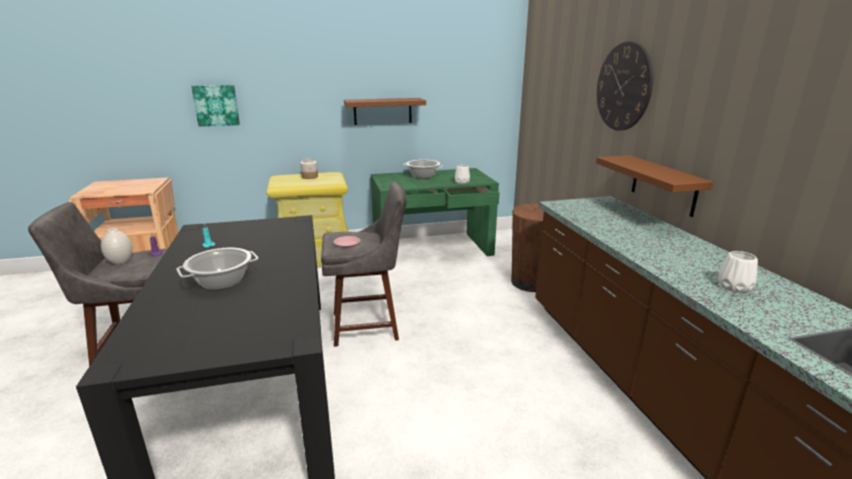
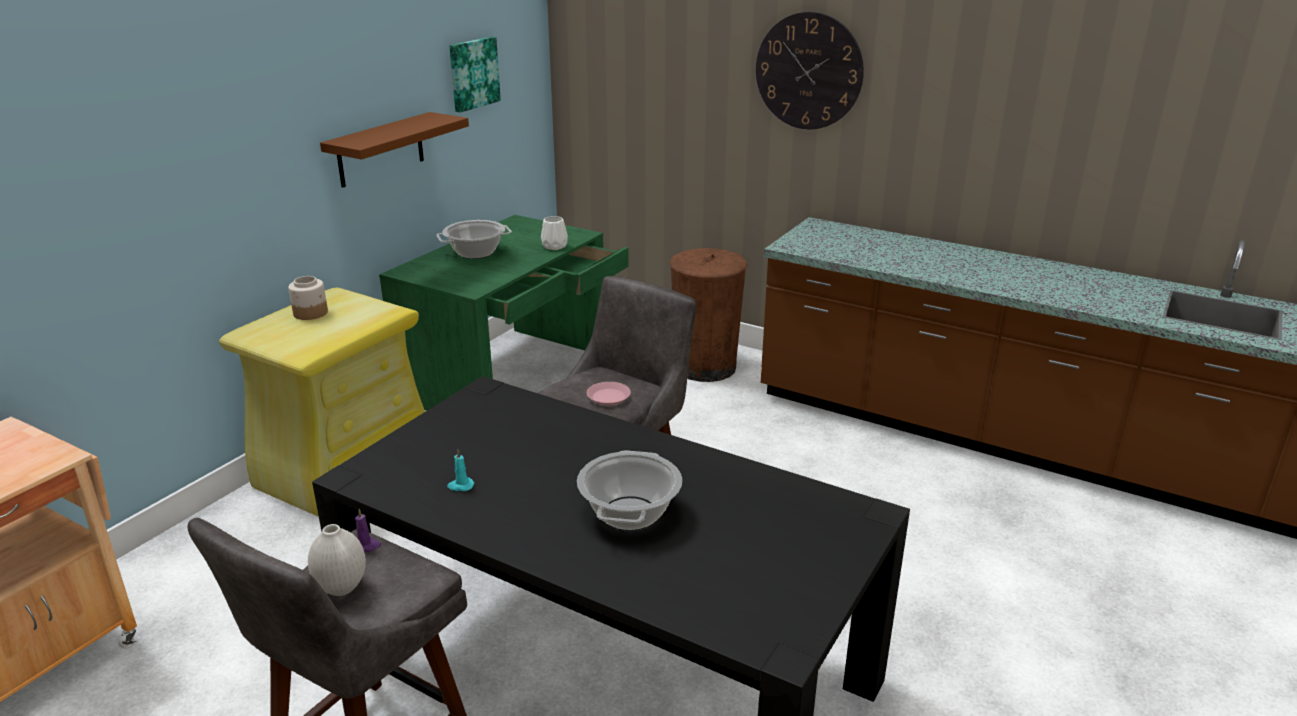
camera: 45 degrees left, 5 degrees up
(216, 105) = (87, 214): picture -> picture (473, 73)
(663, 185) = (900, 192): brown shelf -> none
(734, 287) = (1073, 287): white vase -> none

